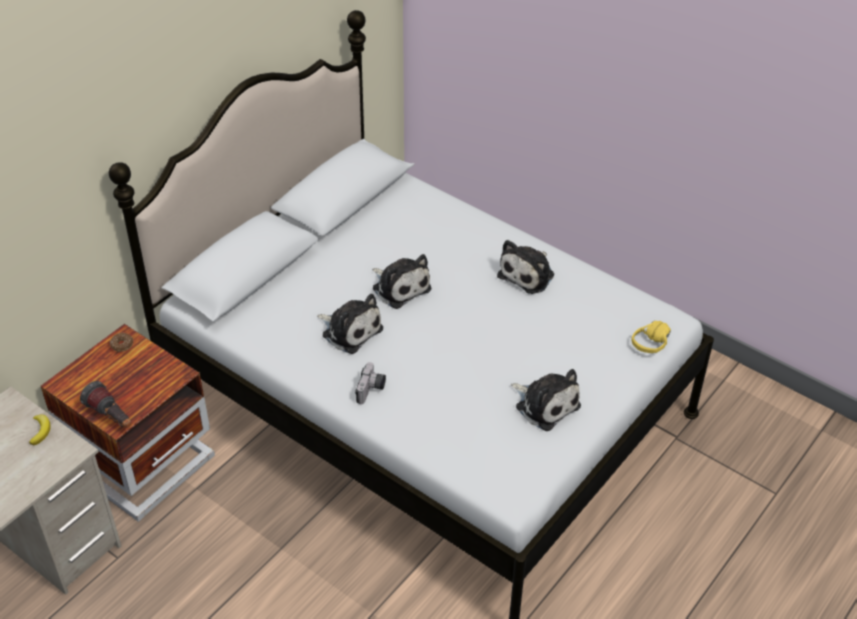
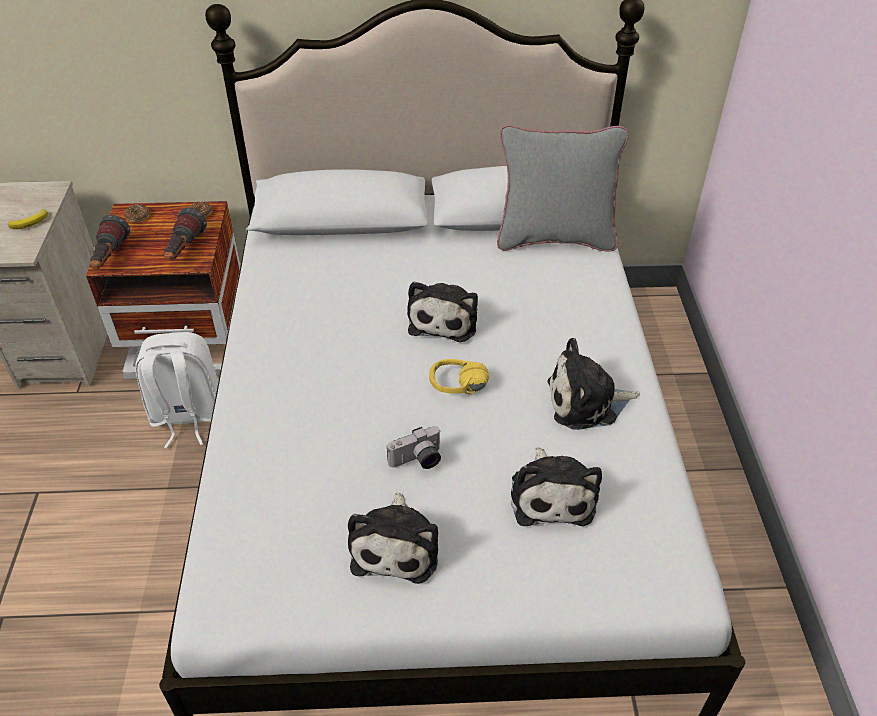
camera: 50 degrees right, 0 degrees up
(78, 379) = (138, 217): none -> donut
(155, 373) = (184, 250): none -> flashlight
(224, 503) = (187, 416): none -> white backpack
(350, 330) = (344, 322): plush toy -> plush toy (551, 494)
(371, 390) = (275, 386): camera -> camera (417, 461)
(386, 198) = (554, 238): none -> grey pillow
(656, 347) = (618, 601): yellow headphones -> yellow headphones (458, 391)

